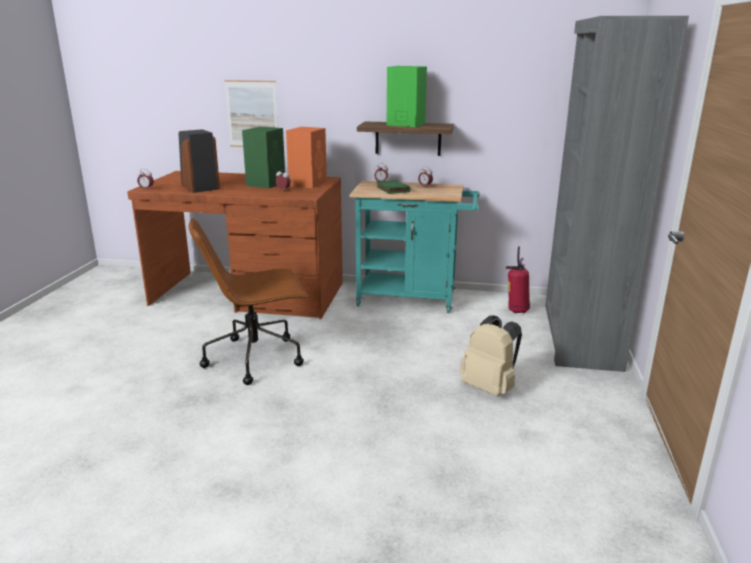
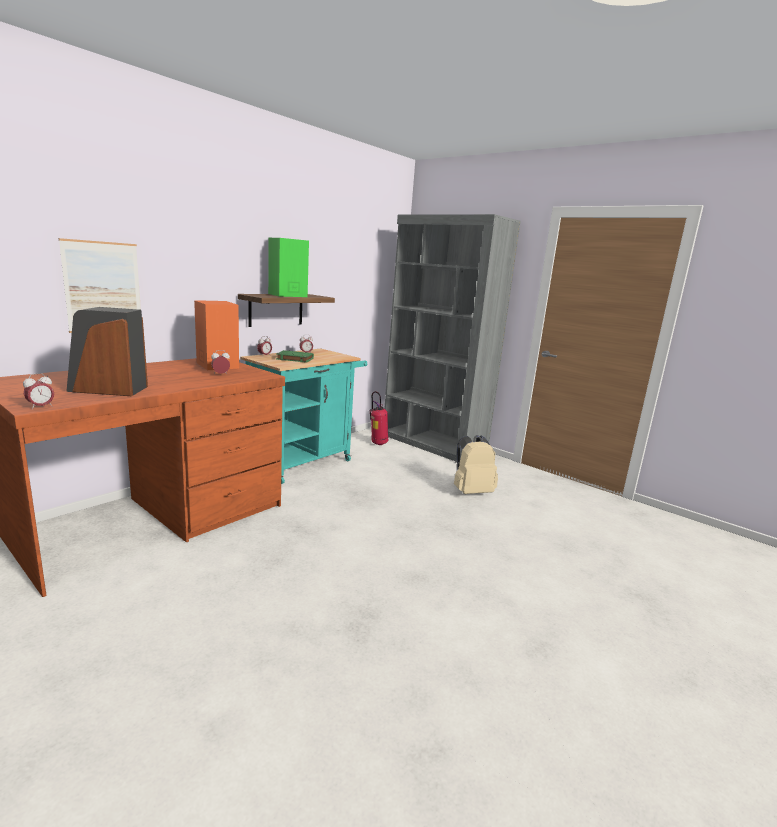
camera: 60 degrees left, 5 degrees down
(256, 358) = (313, 562): brown office chair -> none
(266, 183) = (175, 372): green speaker -> none

